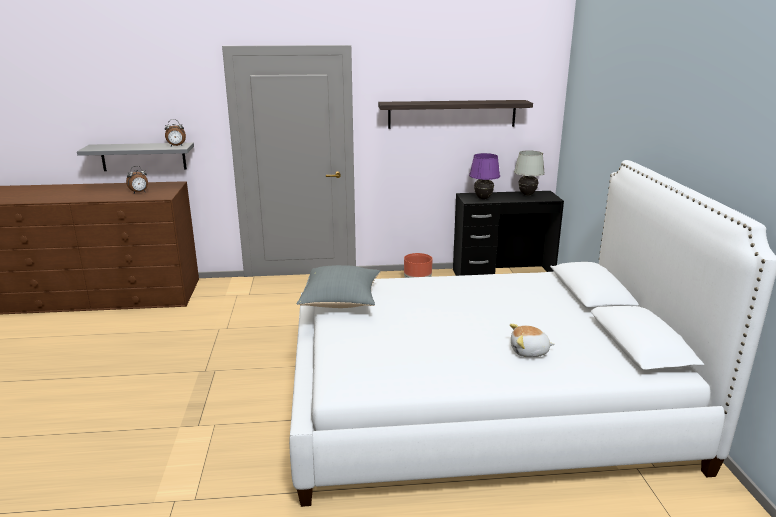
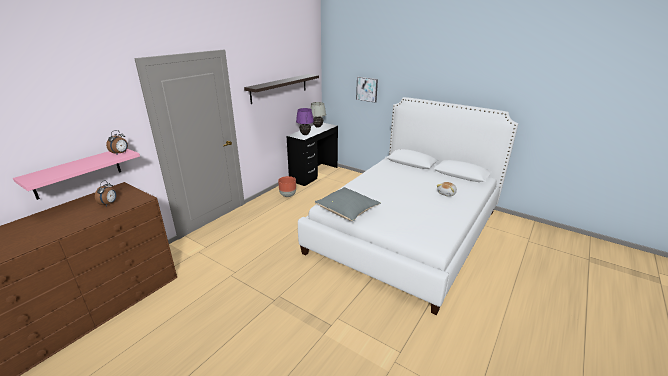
camera: 50 degrees left, 5 degrees up
(143, 156) = (78, 172): grey shelf -> pink shelf
(602, 139) = (367, 89): none -> picture

